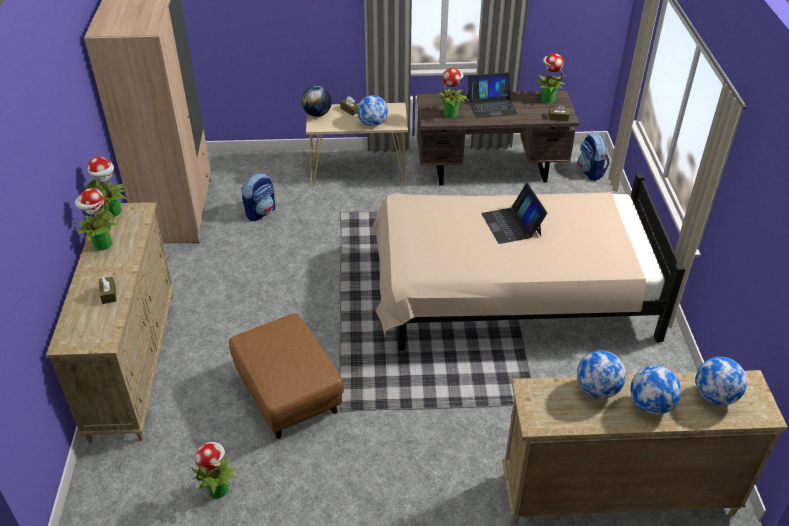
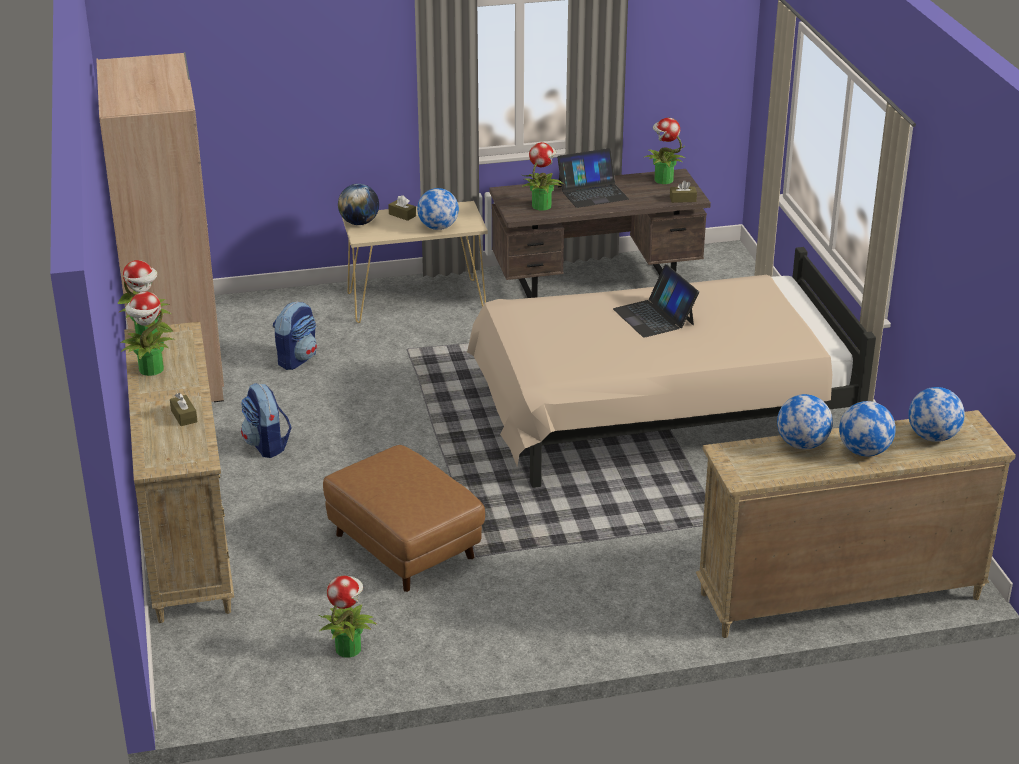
camera: 10 degrees left, 10 degrees down
(590, 172) = (729, 275): backpack -> backpack (267, 445)

